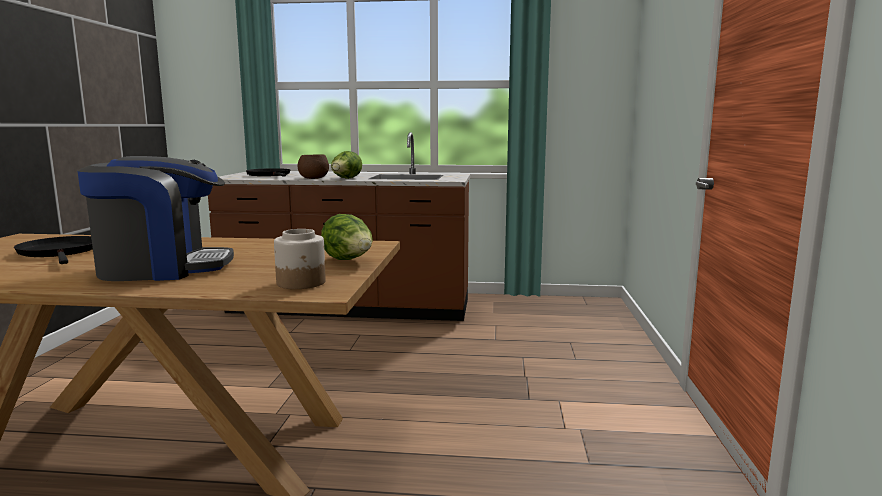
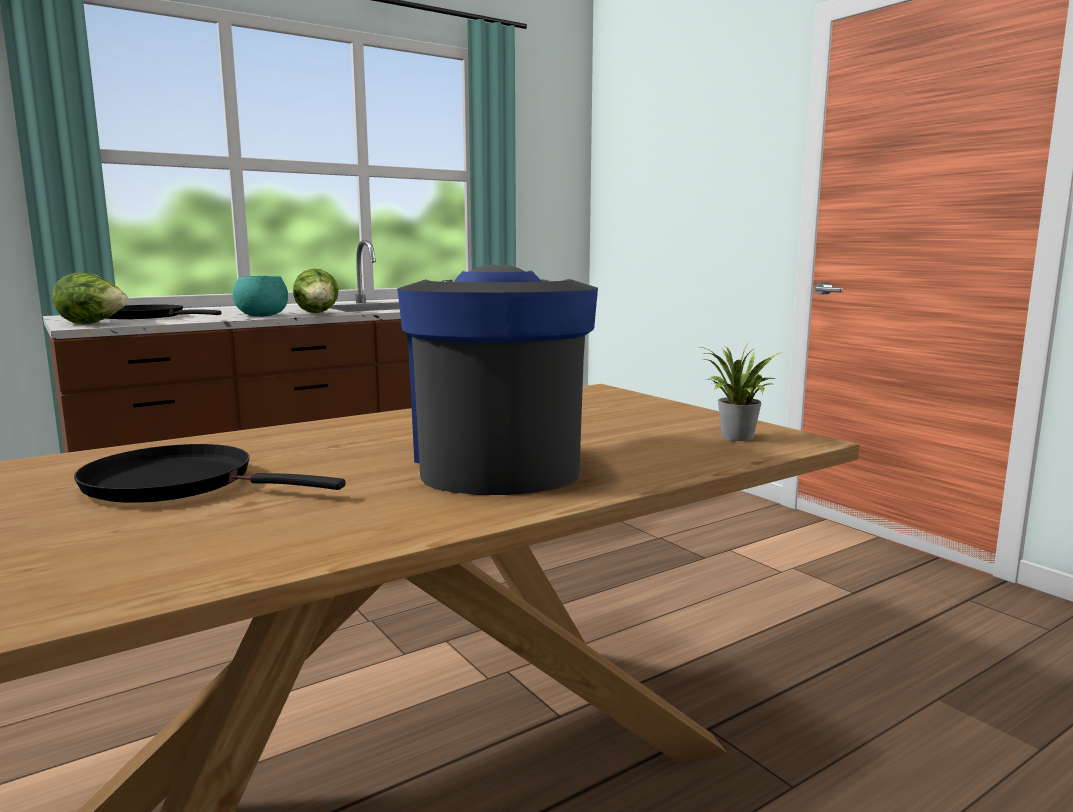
camera: 40 degrees left, 0 degrees up
(163, 268) = (497, 462): coffee machine -> coffee machine turned 45 degrees counterclockwise
(301, 283) = (735, 438): jar -> potted plant
(314, 178) = (263, 316): brown bowl -> turquoise bowl
(349, 261) = (663, 409): lettuce -> lettuce (94, 324)

